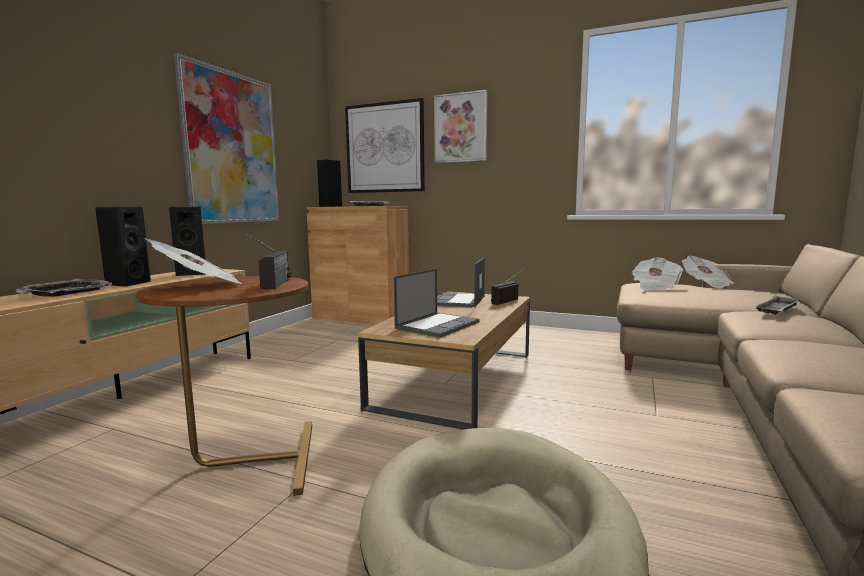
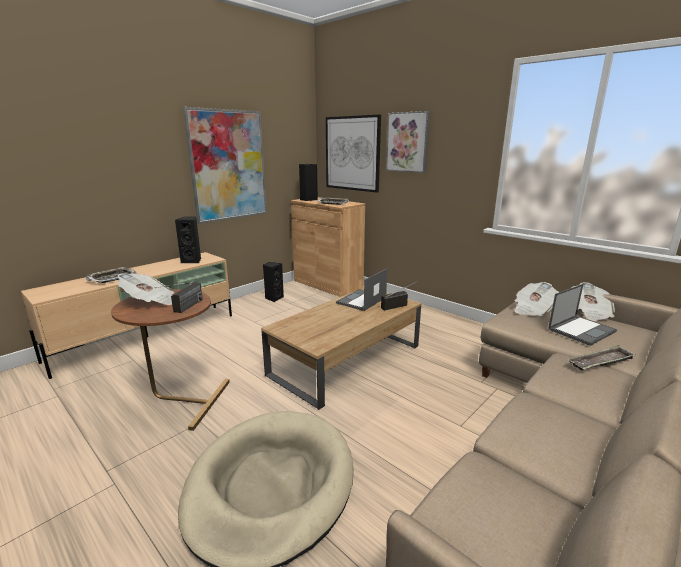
camera: 20 degrees right, 10 degrees up
(127, 283) = (148, 270): black speaker -> black speaker (274, 298)
(438, 325) = (317, 328): laptop -> laptop (581, 330)

